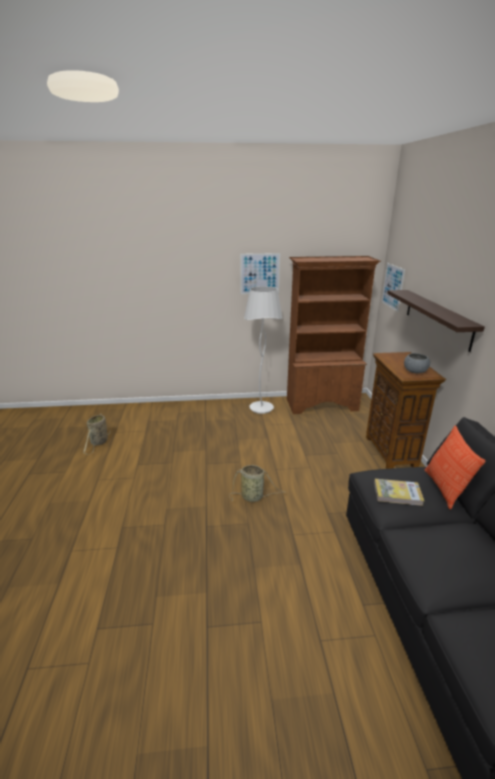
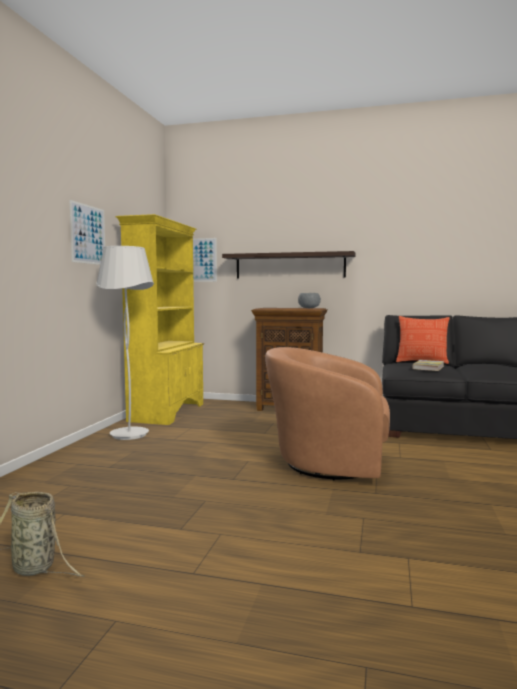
camera: 70 degrees left, 20 degrees down
(253, 497) = (328, 463): basket -> brown armchair
(322, 404) = (167, 412): brown bookcase -> yellow bookcase

